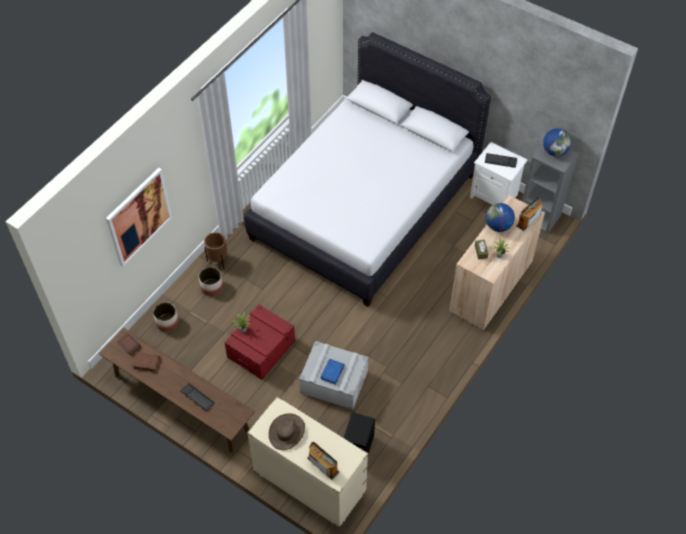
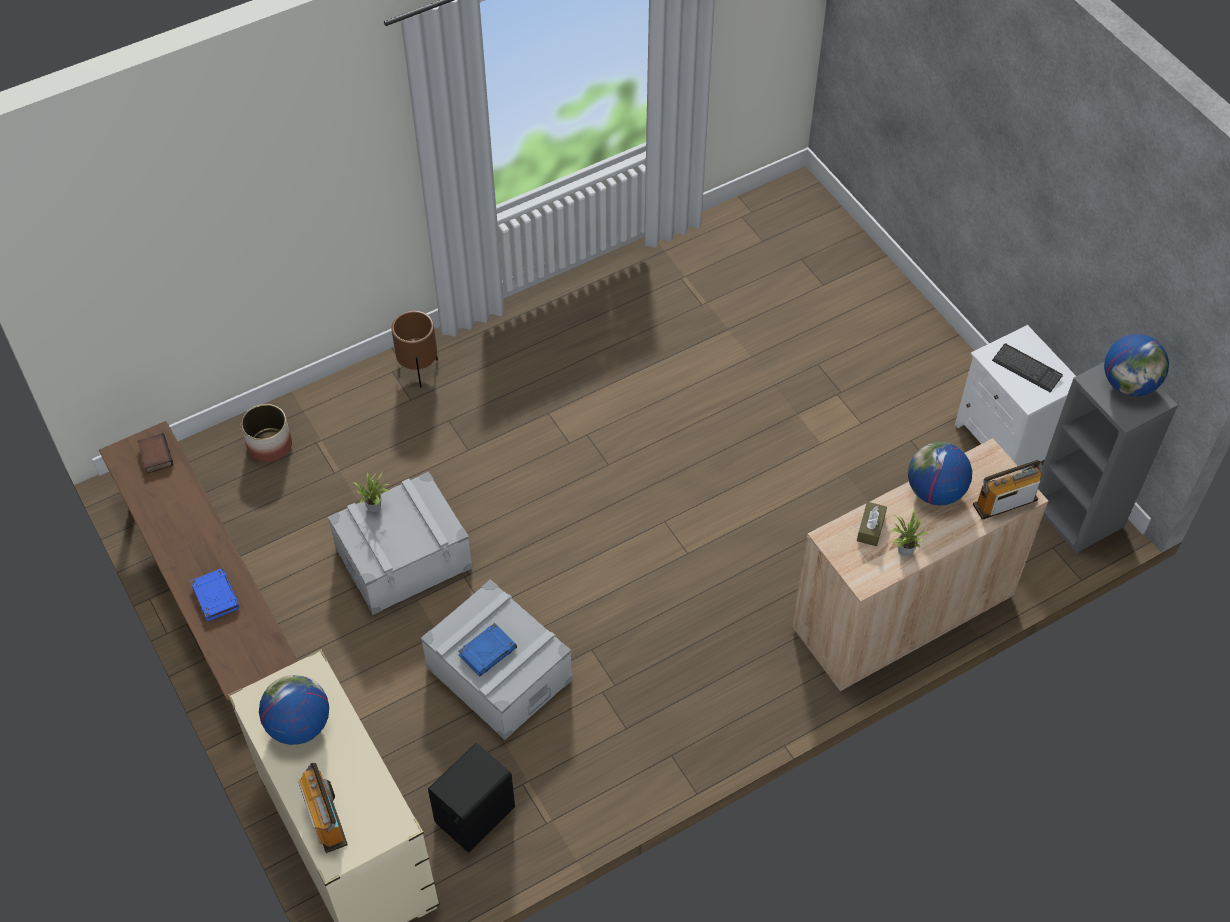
camera: 25 degrees right, 0 degrees up
(139, 217) = (239, 221): picture -> none
(146, 363) = (165, 498): brown book -> none
(197, 397) = (215, 596): keyboard -> blue book
(212, 287) = (381, 412): planter -> none
(261, 349) = (403, 558): red storage box -> grey storage box
(287, 432) = (299, 725): brown hat -> globe
(364, 206) = (740, 367): white bed -> none

